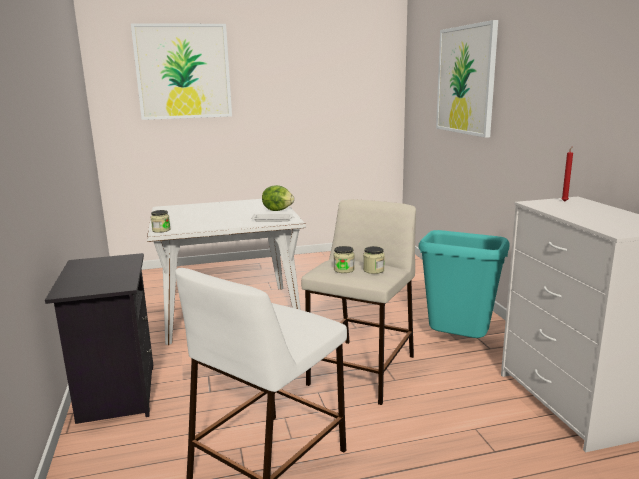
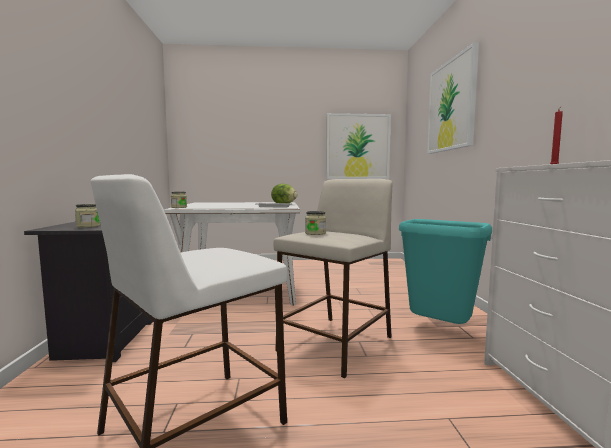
camera: 10 degrees right, 10 degrees down
(183, 72) = (235, 115): picture -> picture (358, 146)
(373, 270) = (344, 234): jar -> jar (88, 226)

